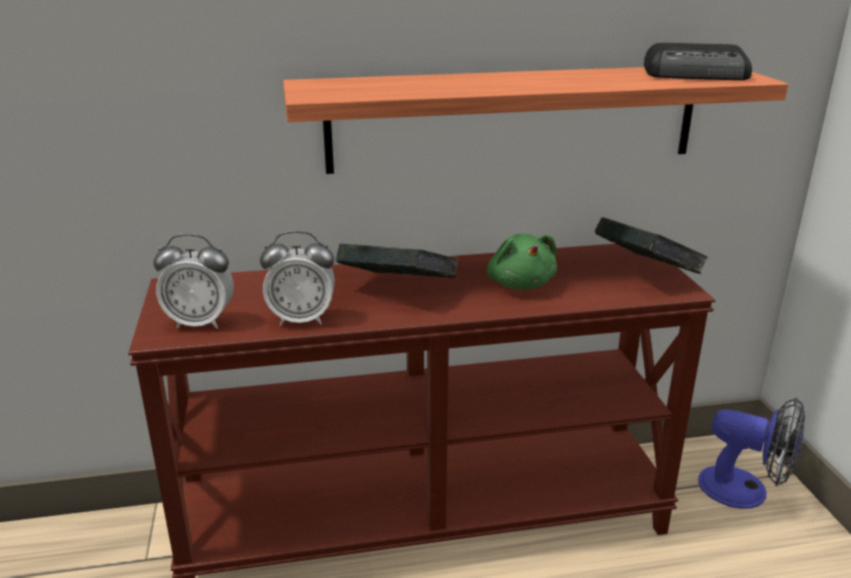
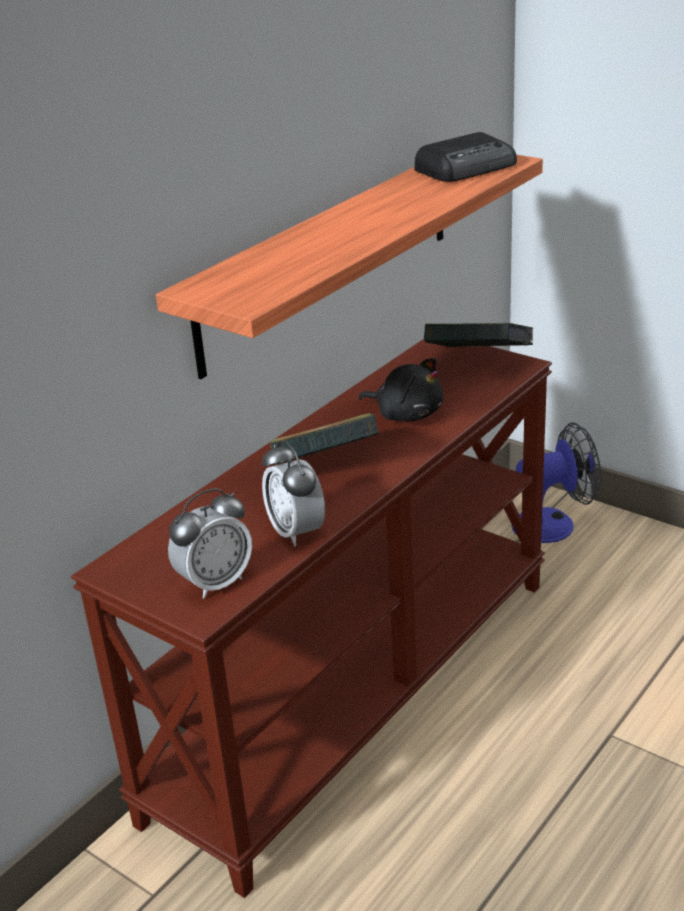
camera: 40 degrees left, 5 degrees up
(302, 319) = (296, 532): alarm clock -> alarm clock turned 105 degrees clockwise
(520, 283) = (406, 414): green plush toy -> black plush toy

